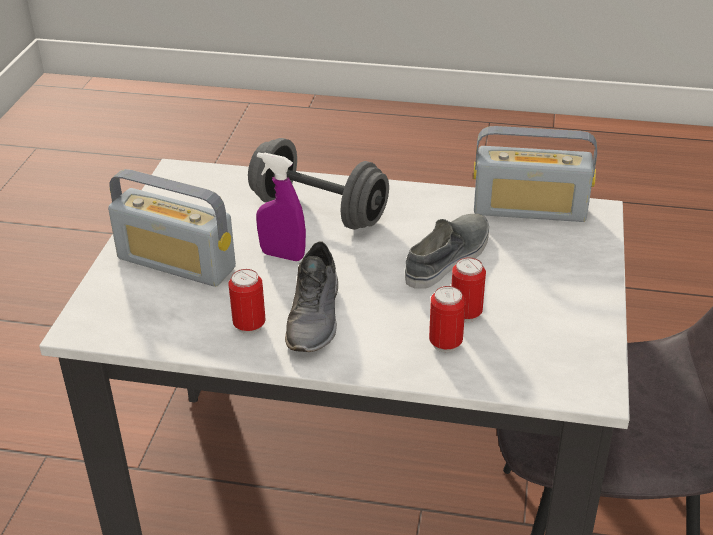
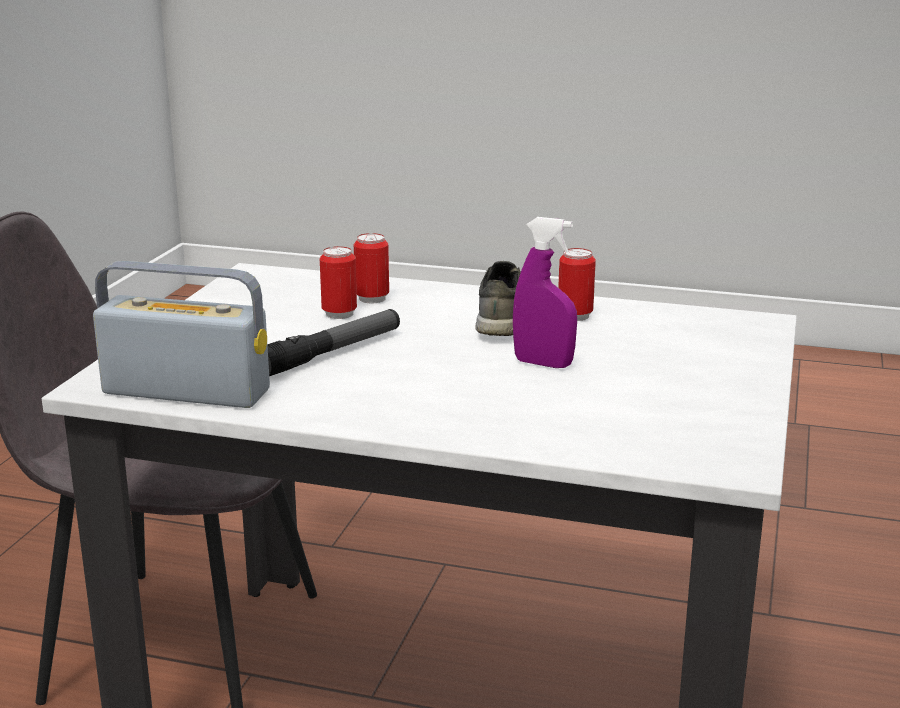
camera: 175 degrees left, 15 degrees down
(176, 263) = (679, 363): radio -> none
(319, 211) = (492, 404): grey dumbbell -> none
(449, 257) = (331, 353): grey shoe -> flashlight

